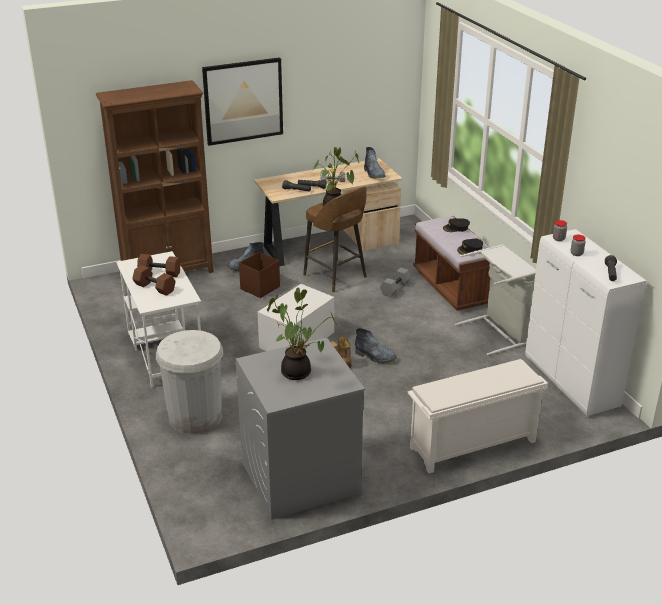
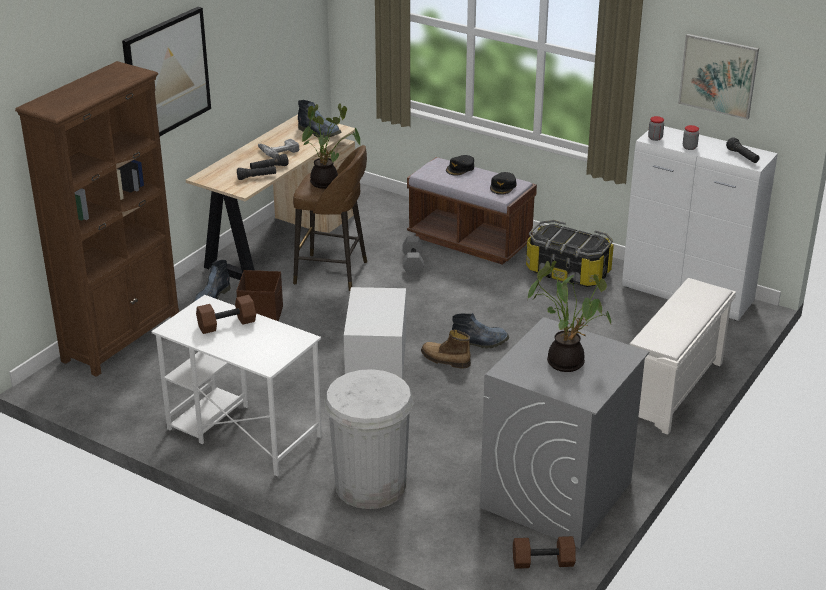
camera: 35 degrees left, 0 degrees up
(154, 288) = (245, 343): brown dumbbell -> brown dumbbell (542, 563)
(498, 332) = (568, 272): grey laundry basket -> storage box
(619, 199) = (718, 75): none -> picture

